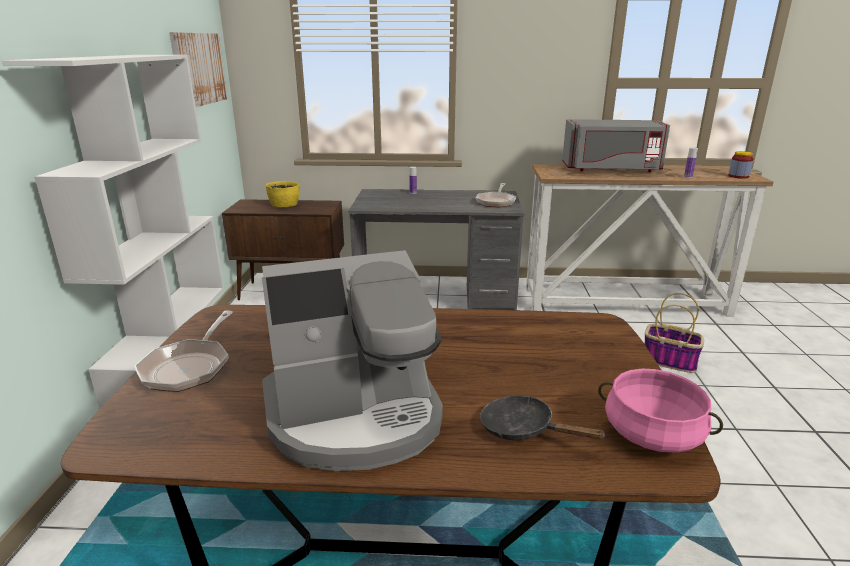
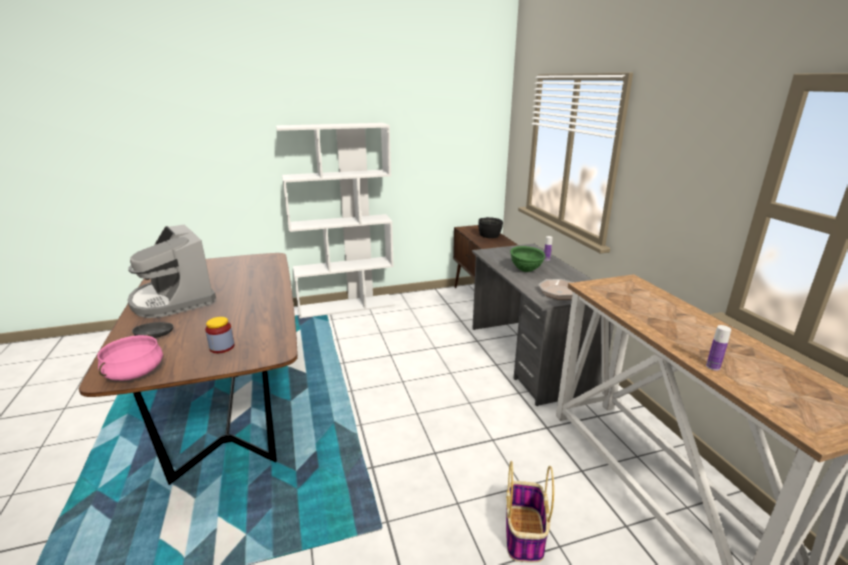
camera: 70 degrees right, 0 degrees up
(189, 367) = (221, 264): frying pan -> none
(198, 69) = (459, 131): picture -> none
(284, 204) = (490, 235): yellow bowl -> black bowl
(434, 203) = (526, 271): none -> green bowl
(611, 169) = (675, 314): grey microwave -> none
(738, 176) = (799, 415): jar -> jar (222, 347)

